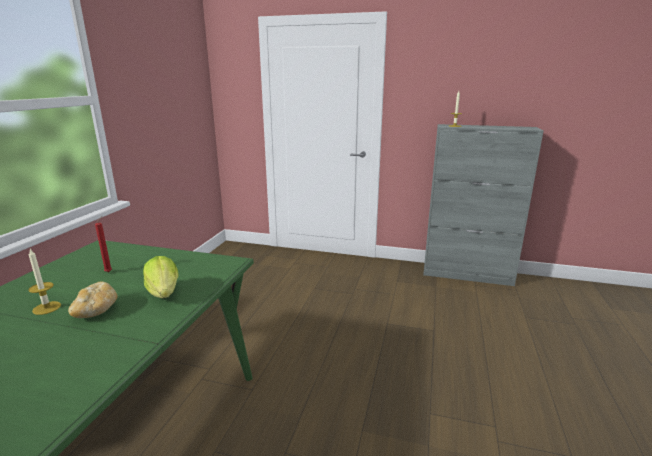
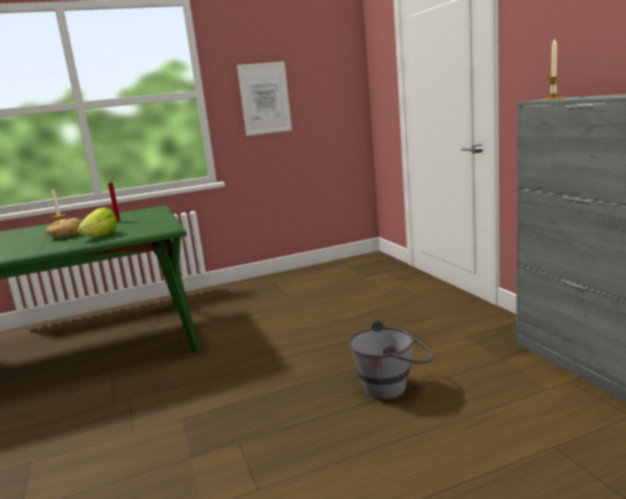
camera: 55 degrees right, 5 degrees down
(149, 107) = (265, 98): none -> picture
(425, 326) = (393, 386): none -> grey bucket

